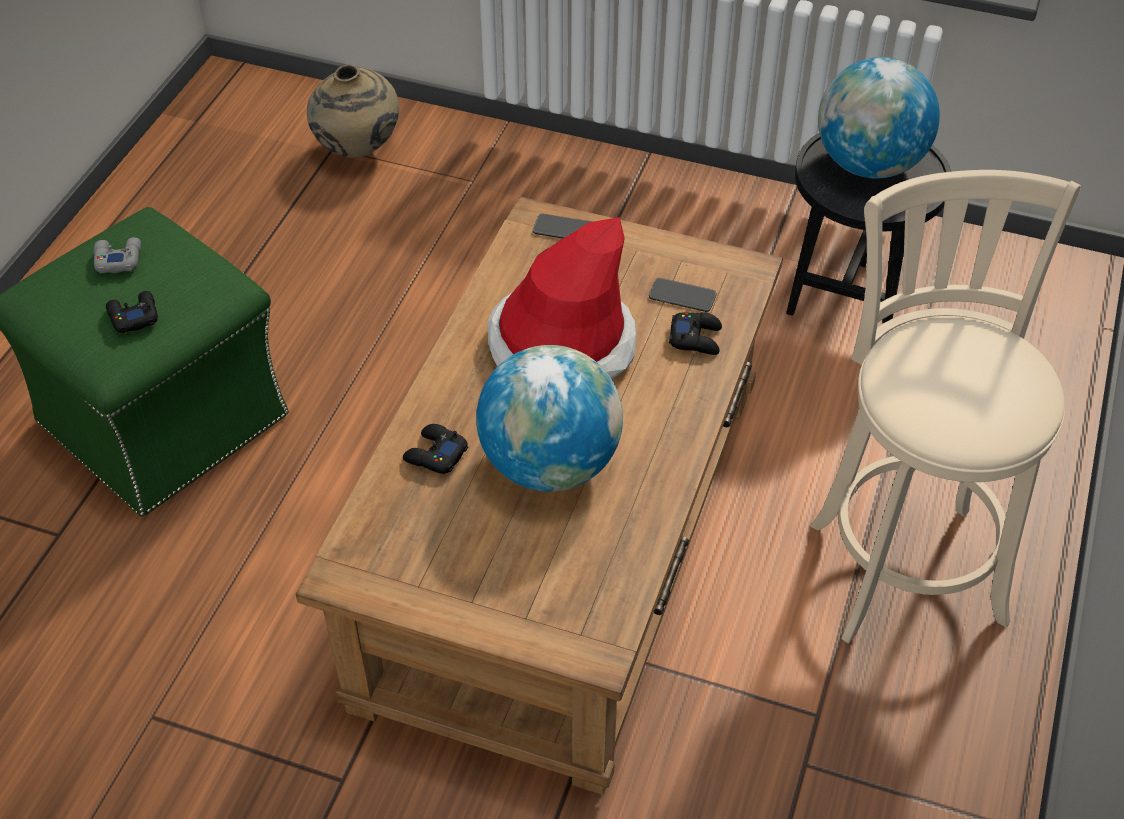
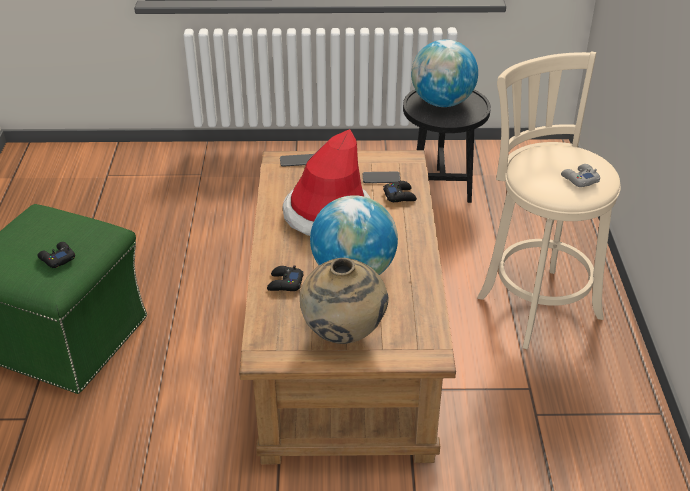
camera: 20 degrees left, 10 degrees down
(118, 259) = (31, 232): grey game controller -> grey game controller (579, 179)
(358, 152) = (124, 173): beige vase -> beige vase (344, 335)

